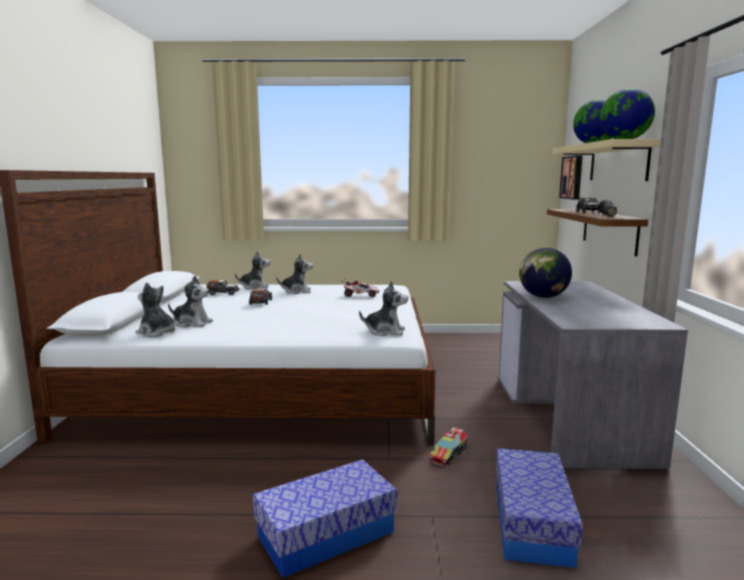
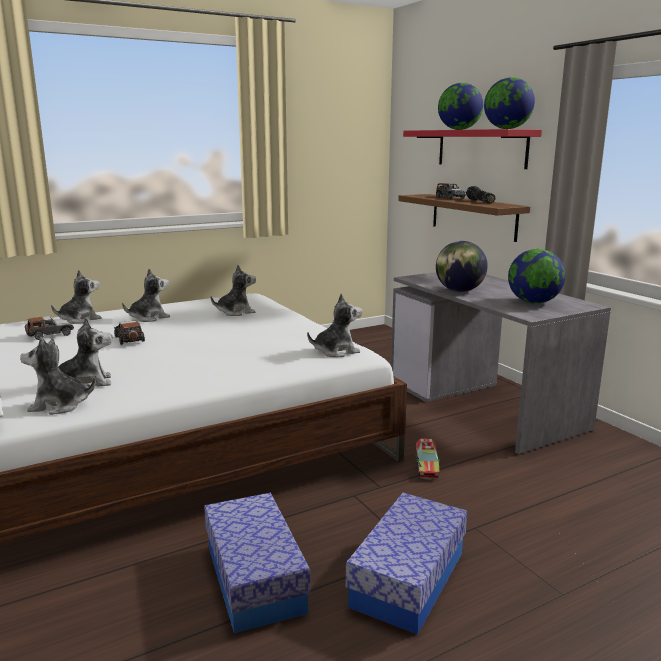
camera: 30 degrees left, 5 degrees up
(360, 295) = (236, 312): toy car -> plush toy
(531, 522) = (551, 505): storage box -> storage box (254, 578)
(572, 177) = (409, 160): picture -> none
(601, 314) = (533, 302): none -> globe
(617, 162) = (481, 148): beige shelf -> red shelf

